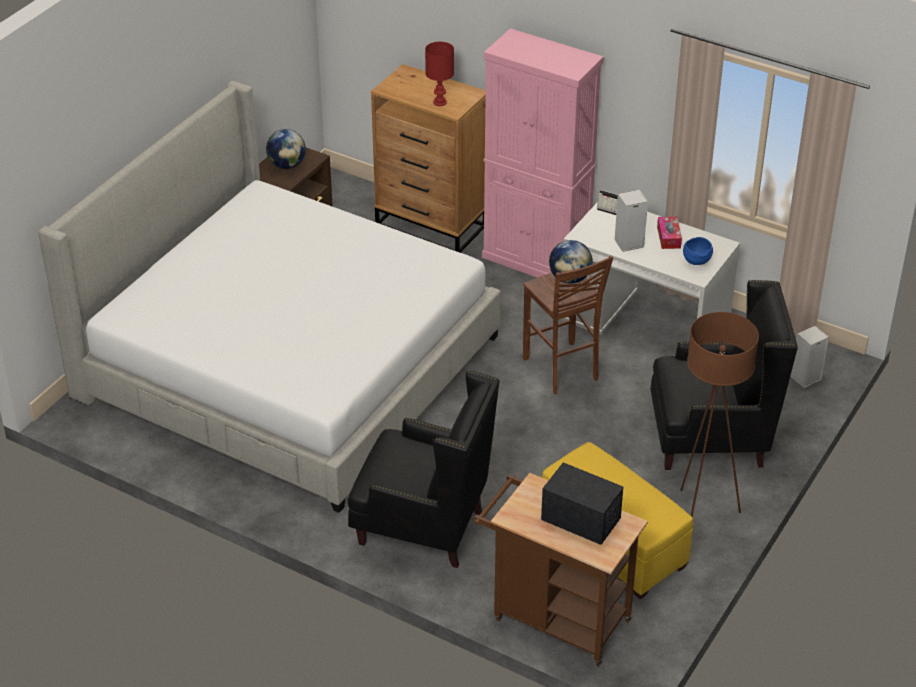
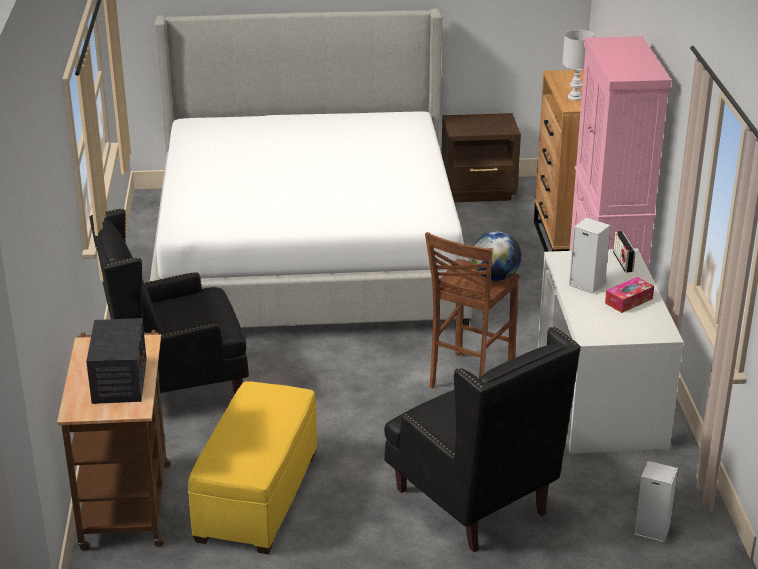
camera: 55 degrees right, 10 degrees down
(287, 165) = (481, 124): globe -> none
(423, 528) = (178, 388): black armchair -> black armchair turned 90 degrees clockwise
(440, 102) = (575, 98): red table lamp -> white table lamp
(696, 260) = (614, 327): blue bowl -> none
(702, 514) = (357, 537): brown floor lamp -> none

